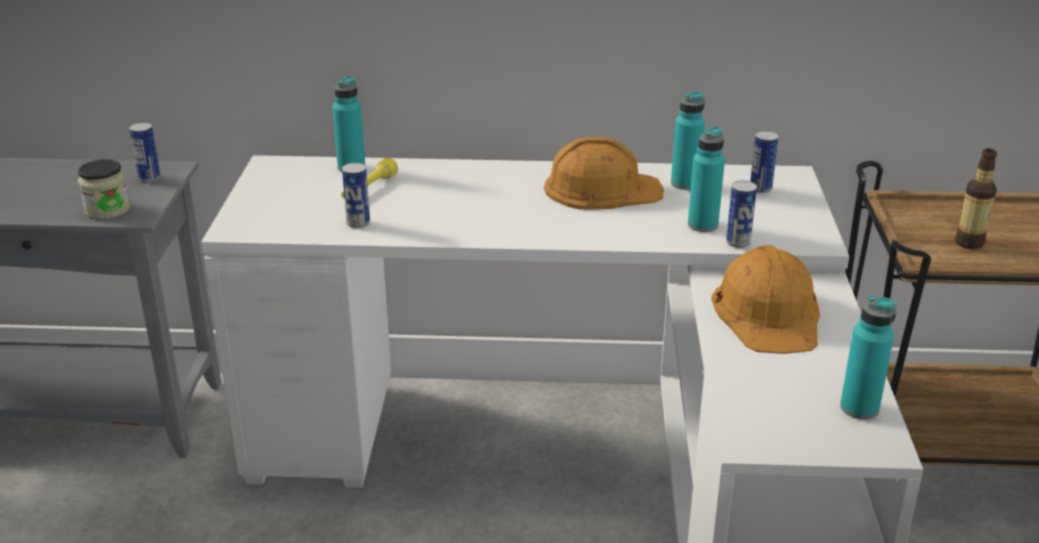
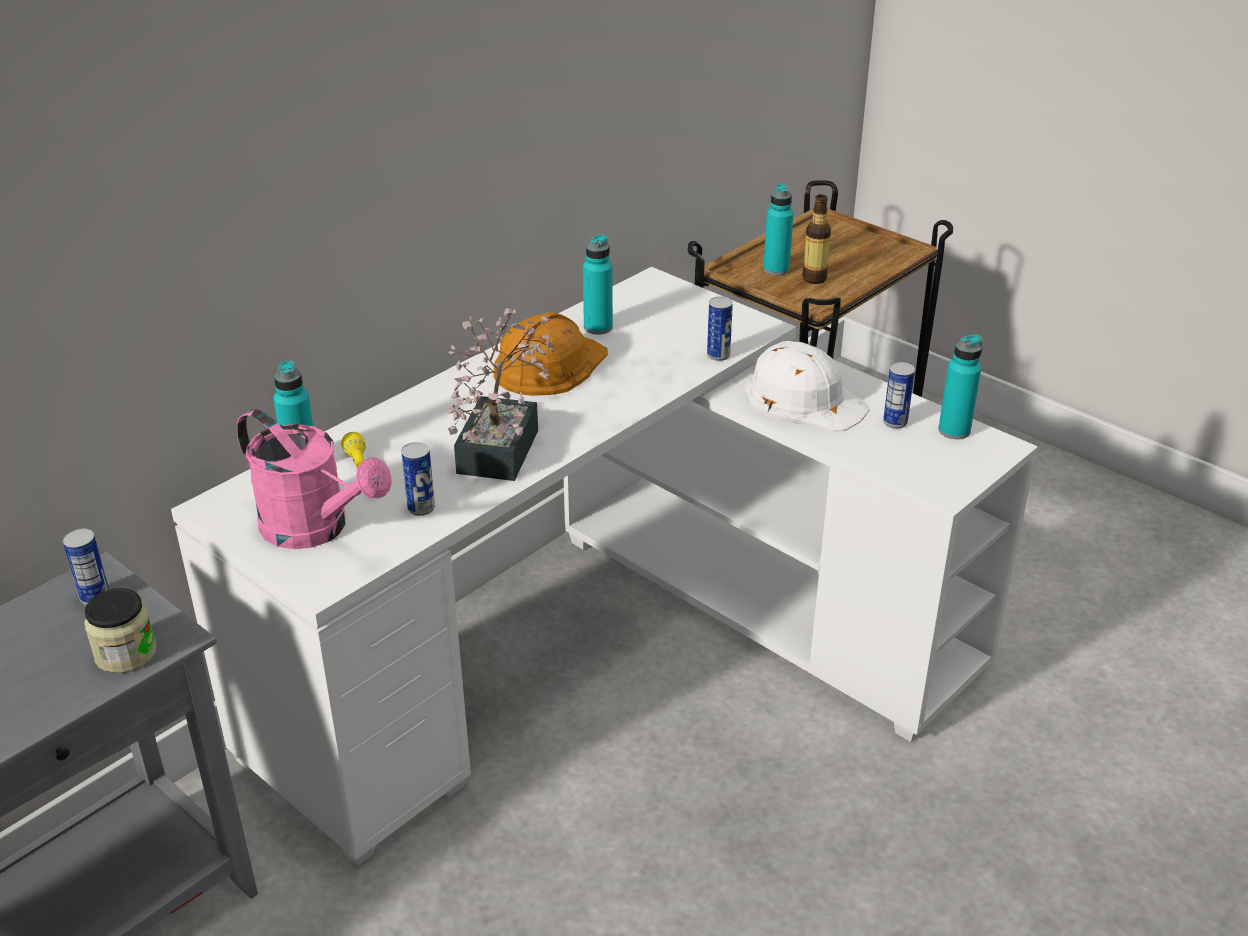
camera: 50 degrees left, 5 degrees up
(289, 202) = (316, 529): none -> pink watering can
(475, 216) = (503, 444): none -> potted plant
(702, 225) = (672, 355): turquoise bottle -> turquoise bottle (776, 269)
(760, 188) = (654, 303): can -> can (895, 422)
(769, 313) = (803, 399): orange hard hat -> white hard hat

